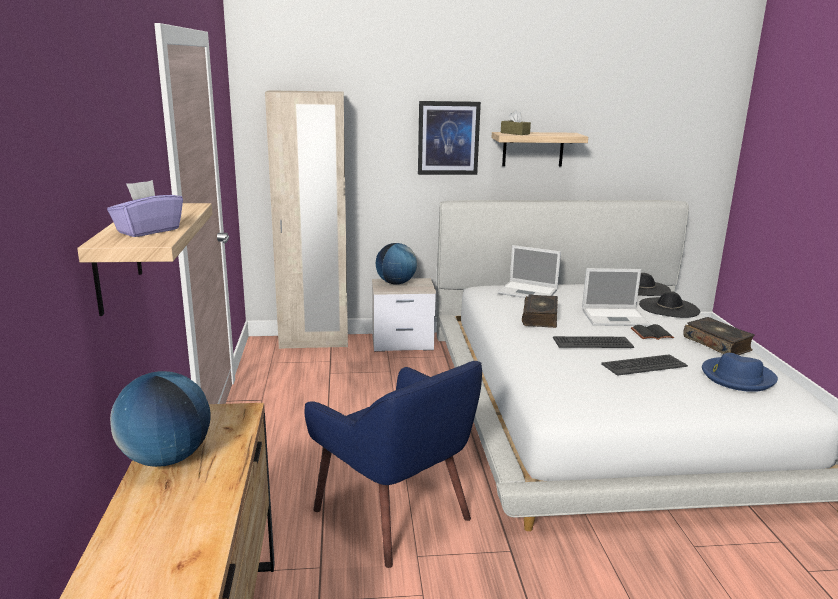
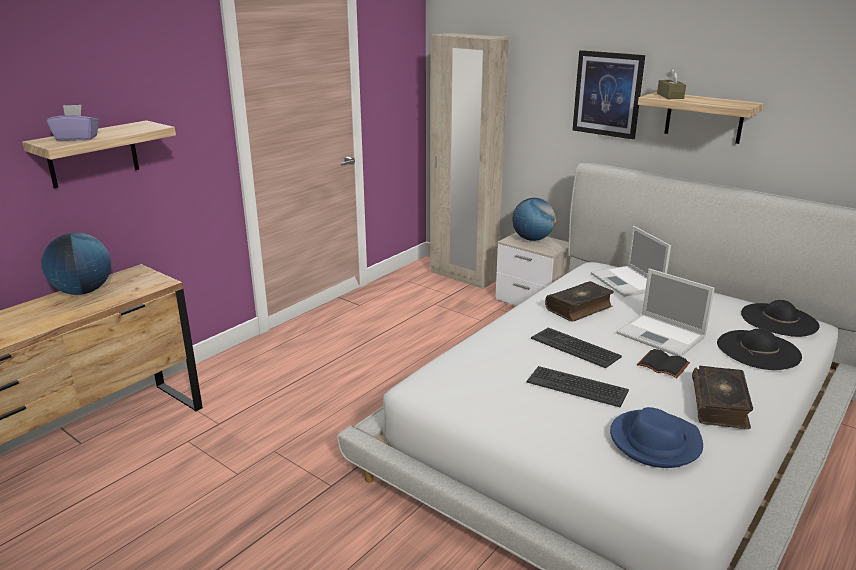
camera: 45 degrees right, 5 degrees up
(394, 514) = (307, 419): blue armchair -> none

